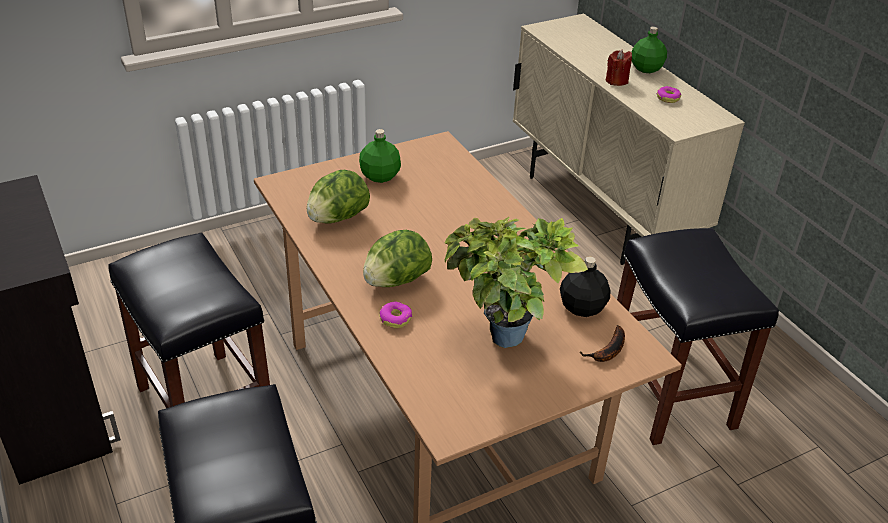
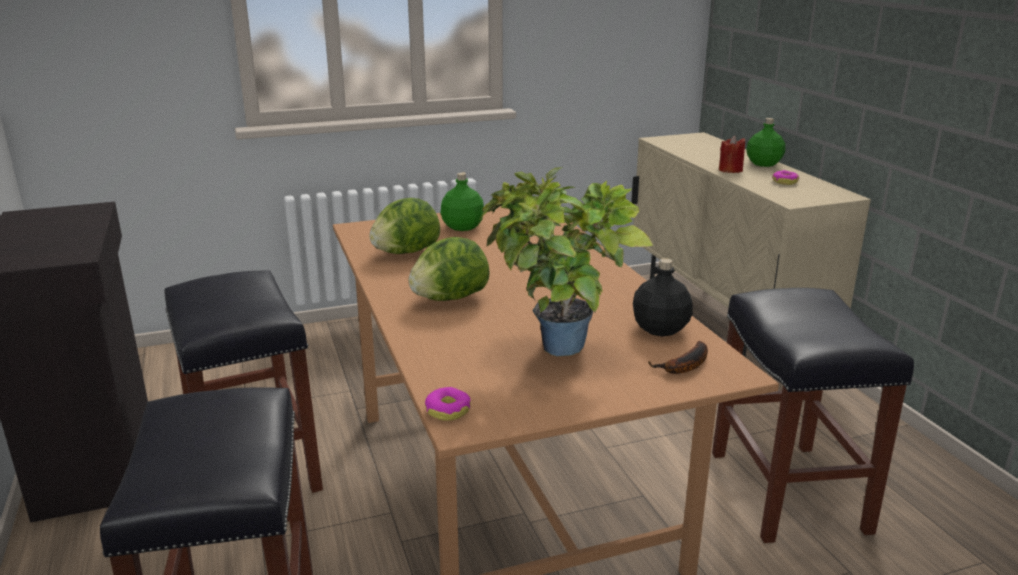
camera: 10 degrees right, 15 degrees down
(395, 319) = (437, 327): donut -> donut (448, 410)

